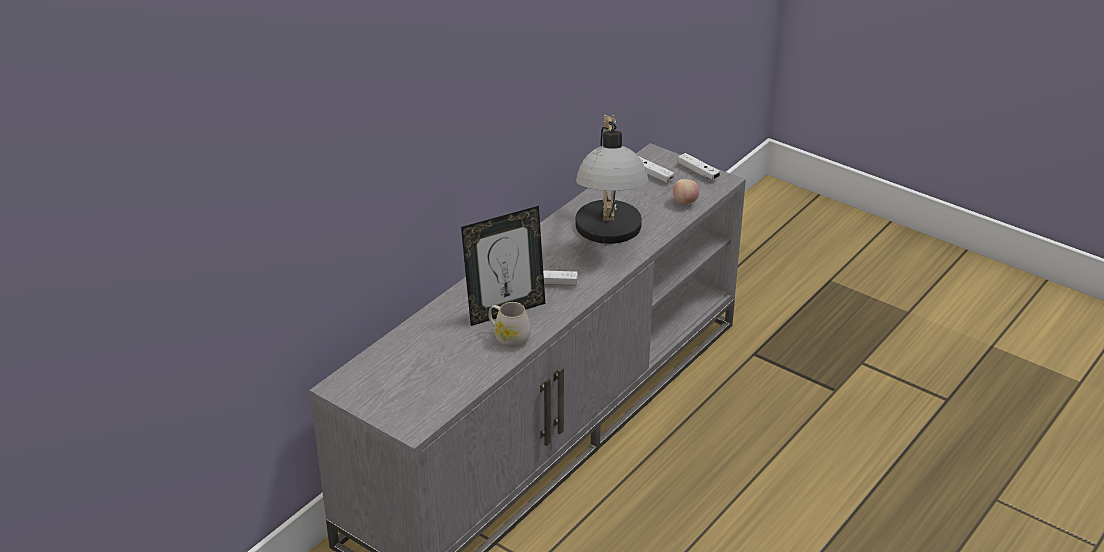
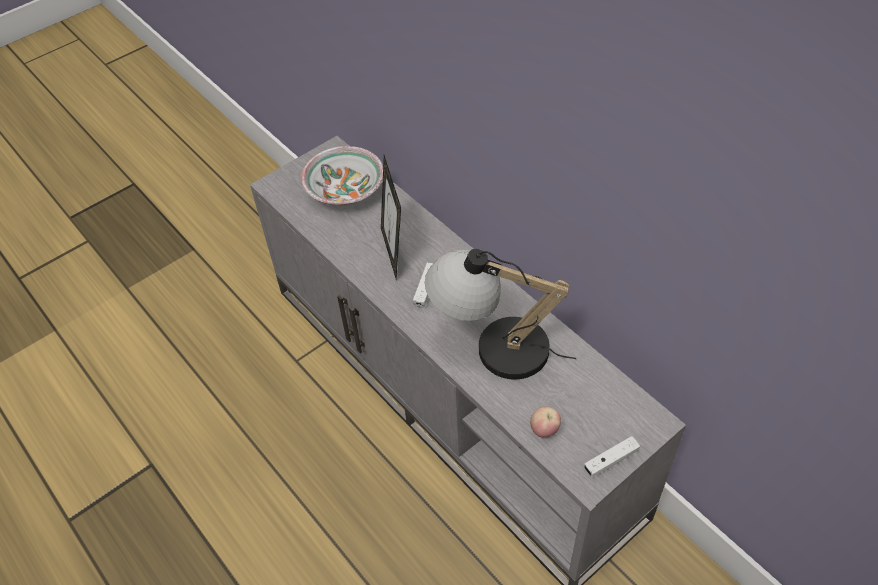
camera: 105 degrees right, 15 degrees up
(415, 362) = (346, 191): none -> bowl
(508, 337) = (357, 250): white mug -> none
(652, 174) = (610, 410): white game controller -> none

